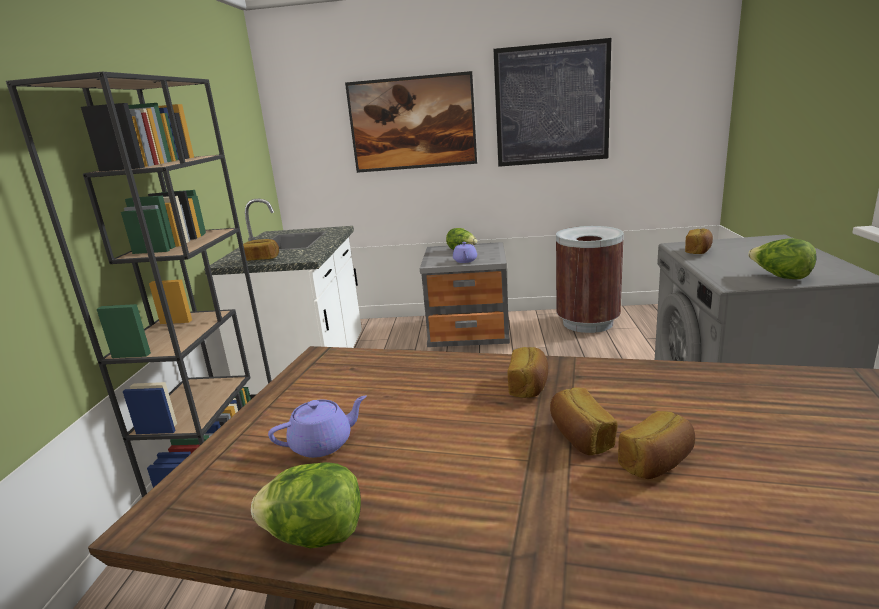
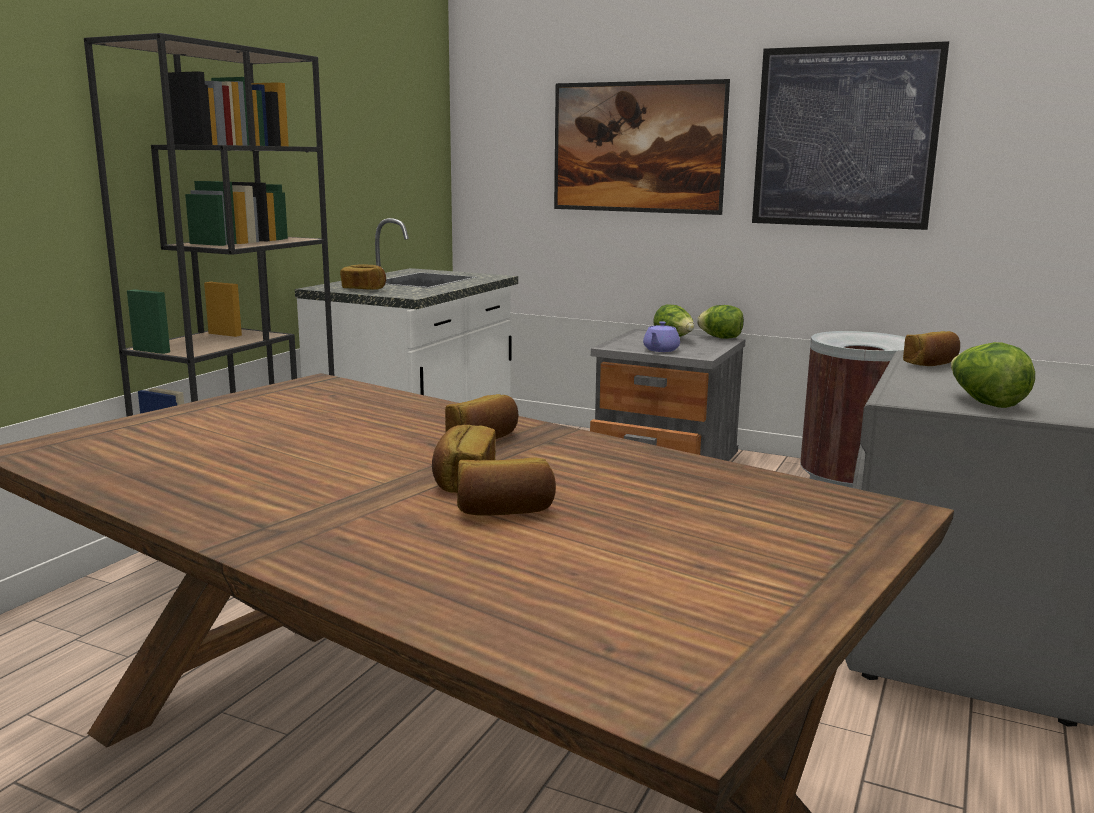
camera: 20 degrees right, 5 degrees down
(316, 536) = (131, 483): lettuce -> lettuce (721, 338)
(323, 444) = (222, 436): purple teapot -> none

